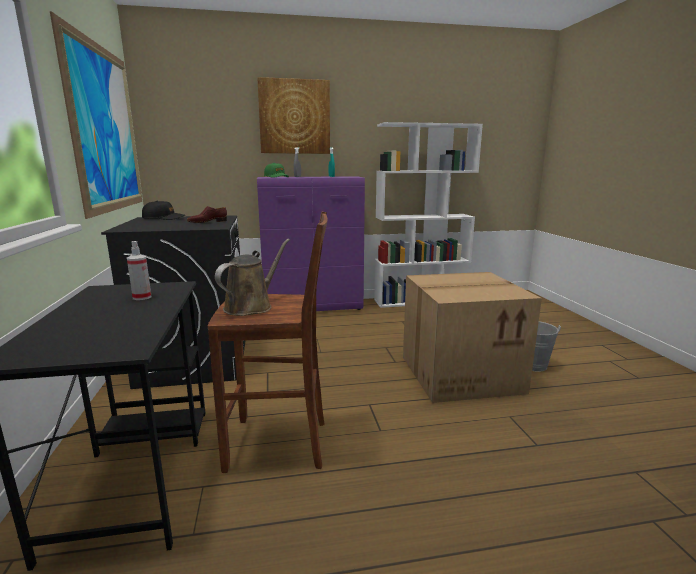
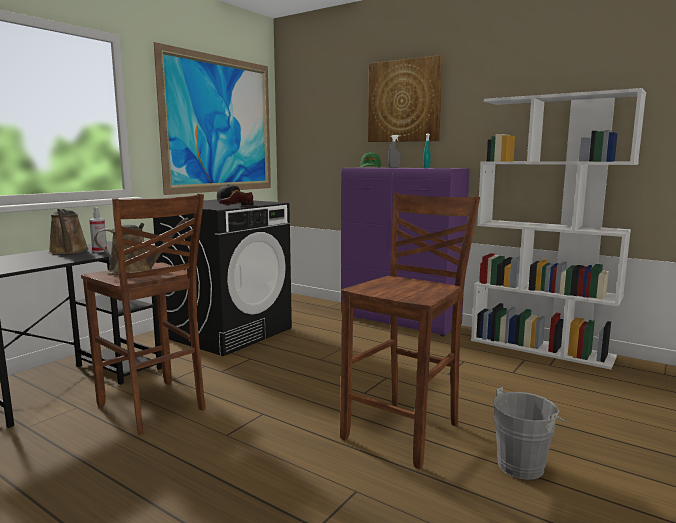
camera: 45 degrees right, 5 degrees down
(101, 307) = (68, 251): none -> brown watering can
(461, 373) = (405, 431): cardboard box -> brown stool

